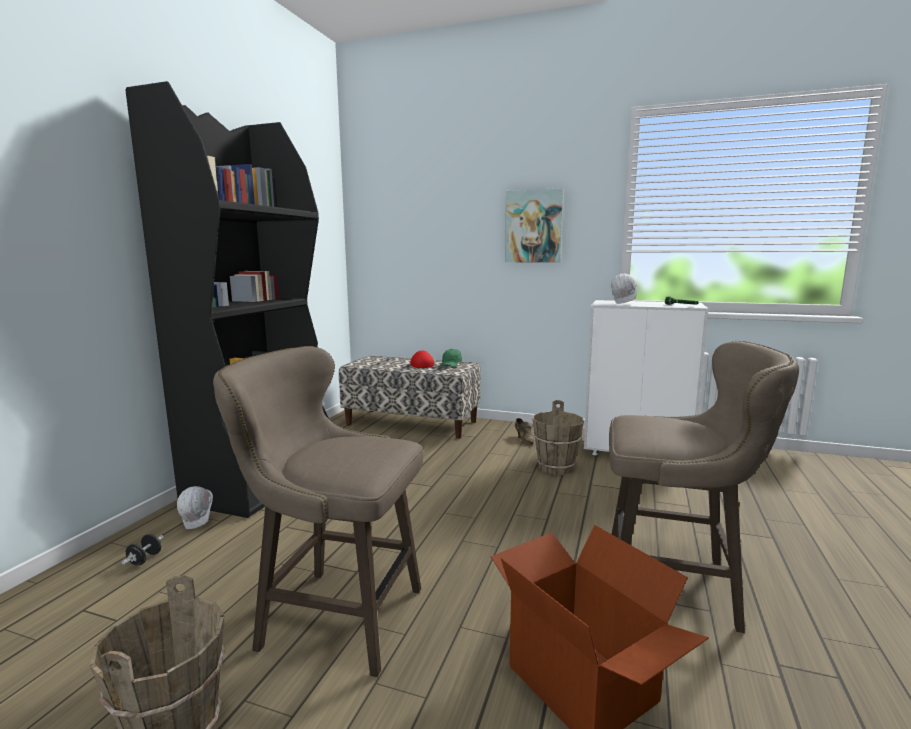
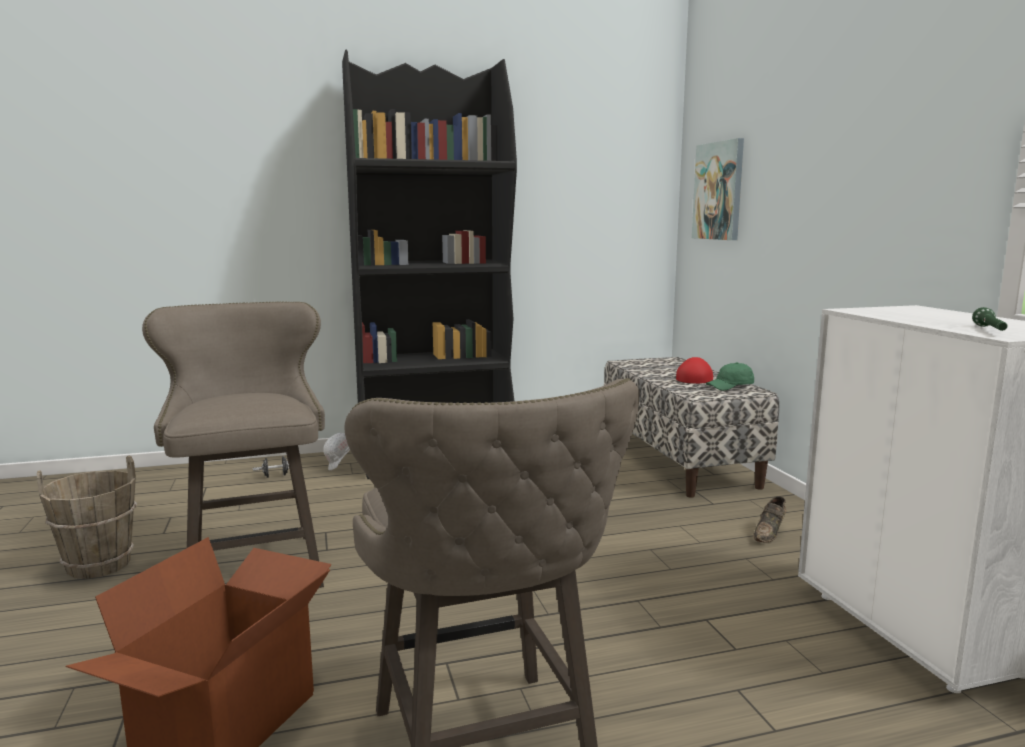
camera: 55 degrees right, 0 degrees up
(533, 226) = (874, 161): picture -> picture (719, 191)
(555, 468) = (713, 580): brown bucket -> none
(624, 303) = (912, 313): white hard hat -> none

